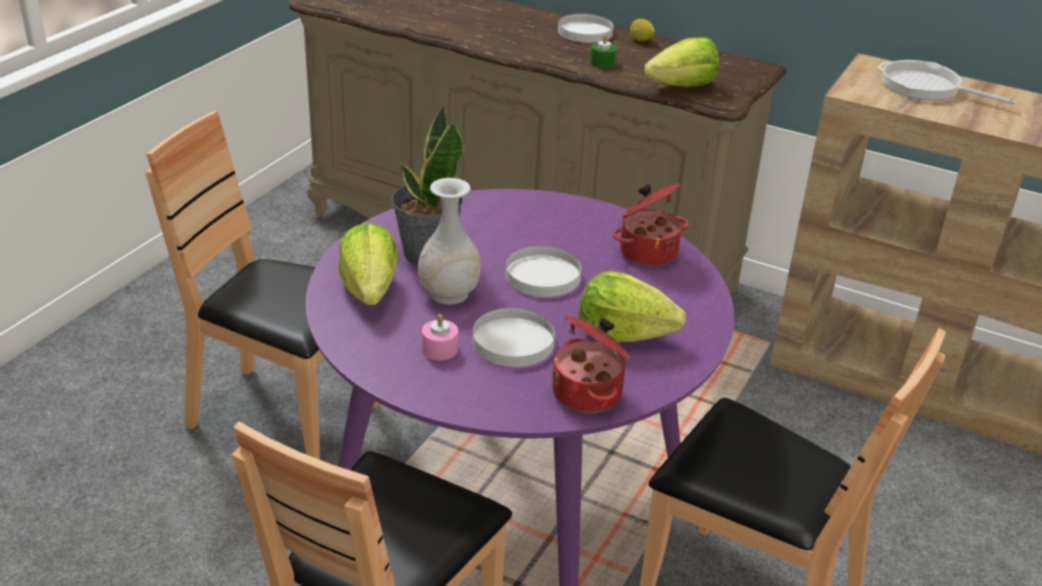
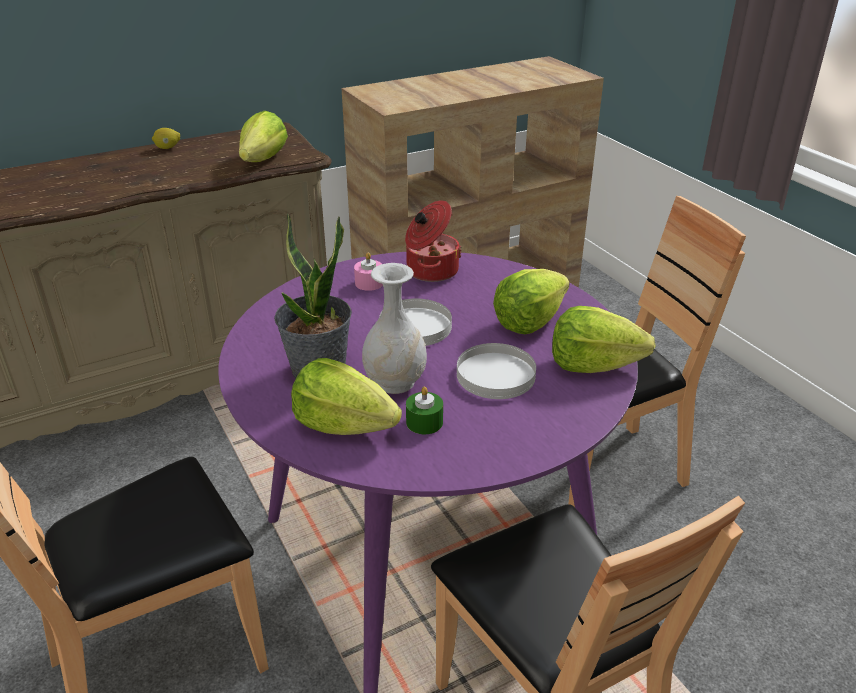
camera: 55 degrees left, 0 degrees up
(439, 349) = (474, 417): pink candle -> pink candle (369, 283)
(584, 31) = (114, 161): white plate -> none
(589, 393) = (593, 365): cooking pot -> lettuce
(602, 63) = (177, 173): green candle -> green candle (424, 422)
(926, 87) = (415, 89): frying pan -> none

